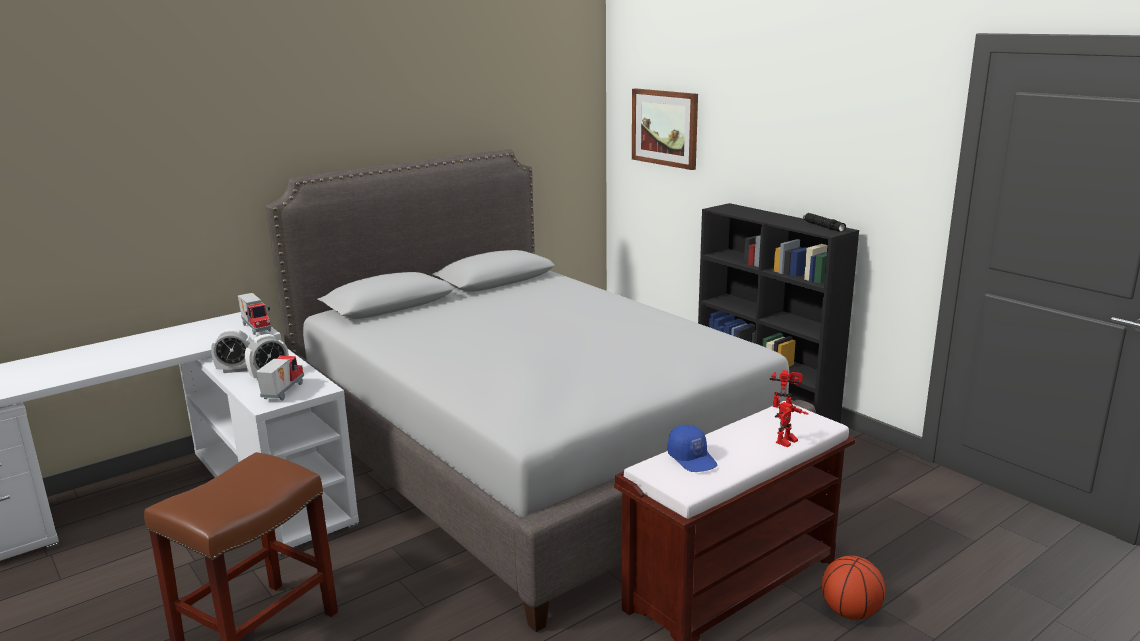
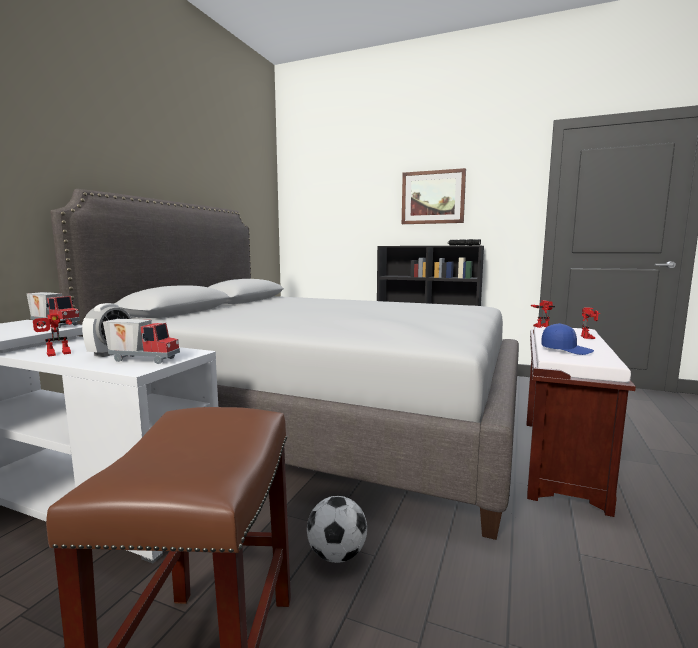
camera: 30 degrees left, 10 degrees down
(236, 370) = (57, 354): alarm clock -> toy robot
(281, 392) = (144, 359): toy truck -> toy truck turned 120 degrees clockwise
(398, 596) = (337, 555): none -> football
(665, 128) = (329, 206): picture -> picture (433, 197)
(850, 612) = (641, 455): basketball -> none

